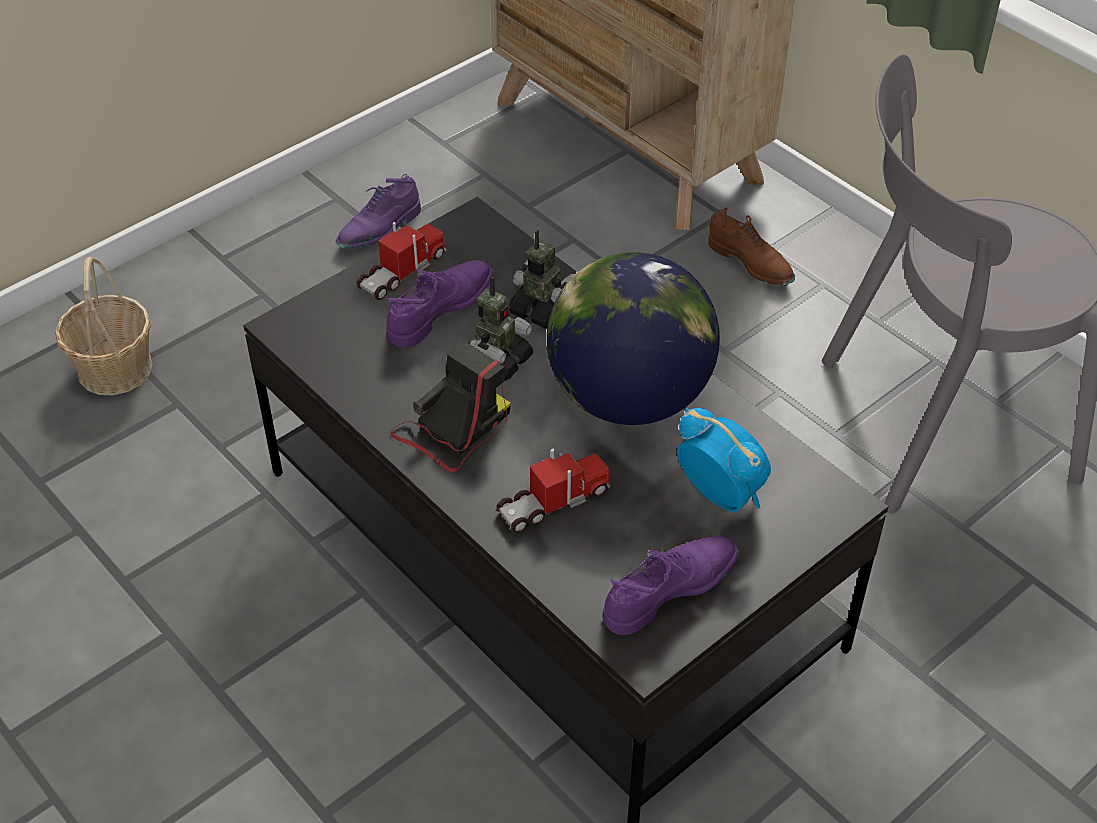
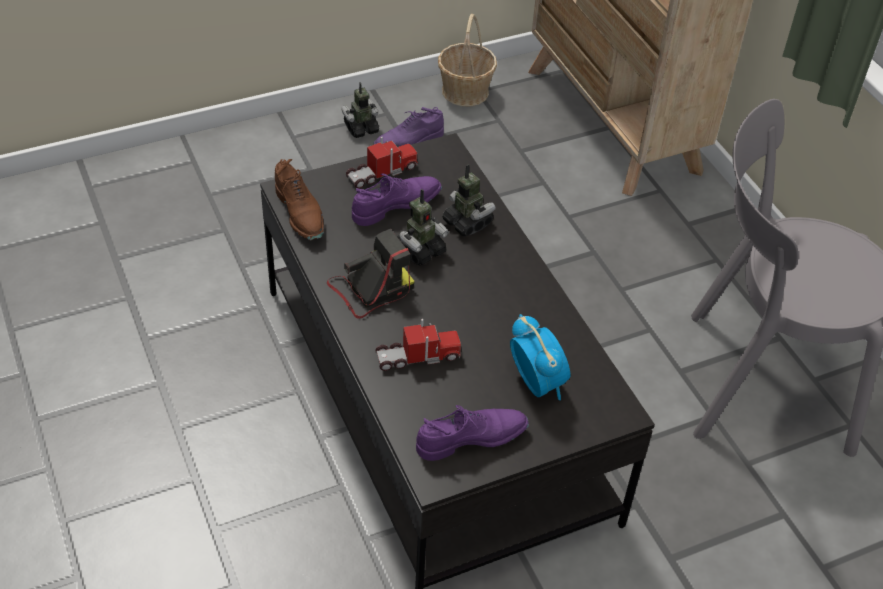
camera: 15 degrees right, 0 degrees up
(114, 369) = (193, 195): basket -> basket (465, 91)
(309, 226) = (361, 128): none -> toy robot
(629, 398) = (501, 300): globe -> none
(750, 263) = (667, 231): brown shoe -> brown shoe (300, 214)

